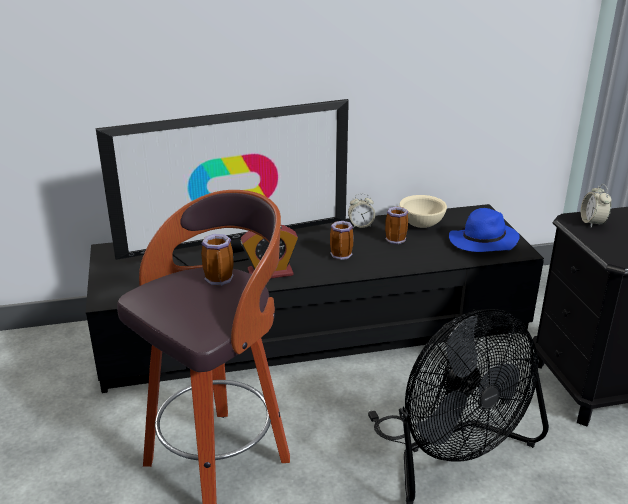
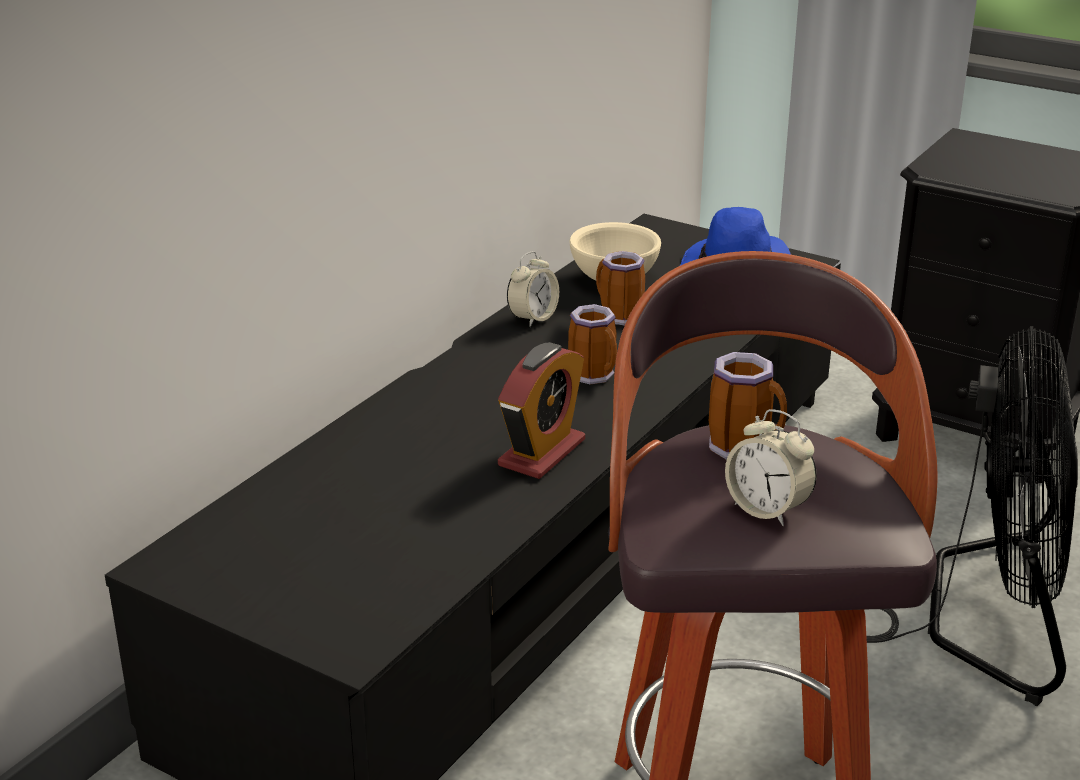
camera: 45 degrees left, 0 degrees up
(235, 251) = (418, 448): television -> none
(592, 223) = (962, 164): alarm clock -> alarm clock (767, 509)

